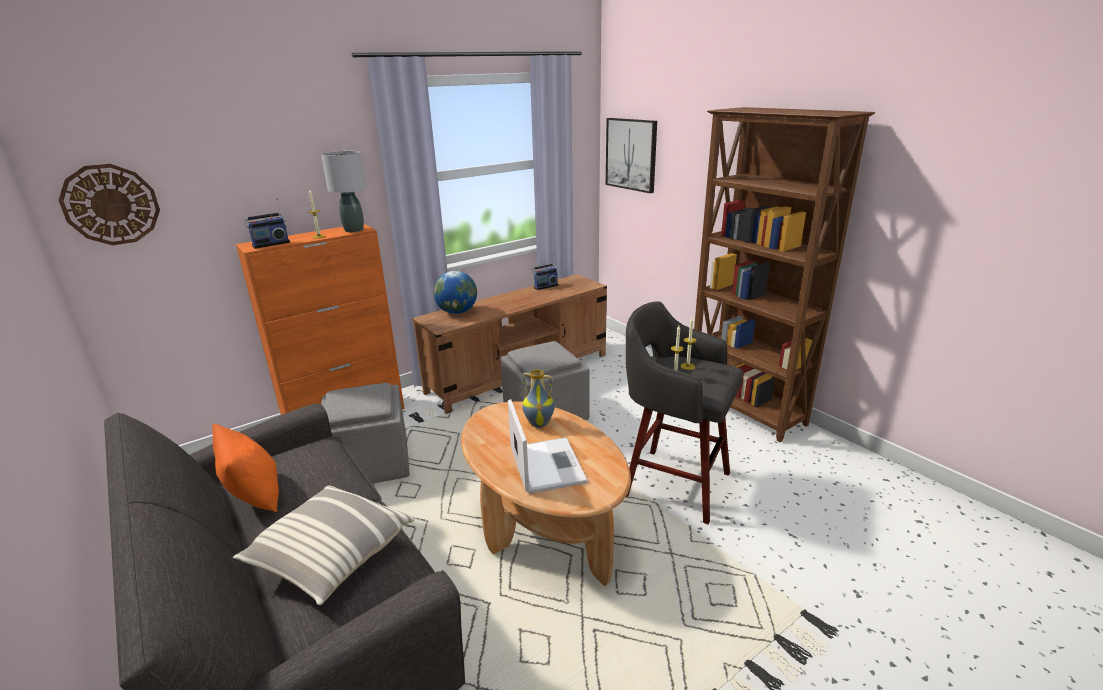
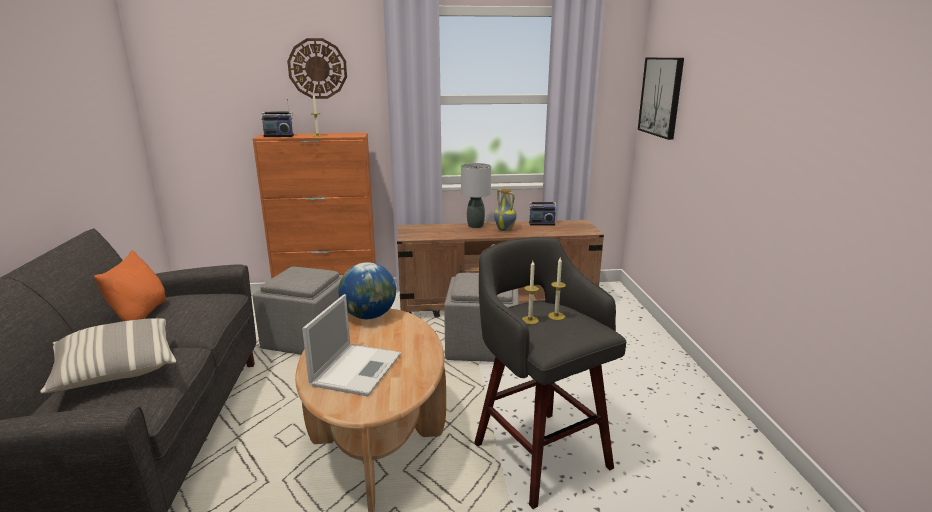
camera: 30 degrees right, 5 degrees down
(111, 205) = (182, 91): wall clock -> wall clock (317, 68)
(354, 230) = (350, 135): grey table lamp -> grey table lamp (476, 226)
(457, 312) = (437, 228): globe -> globe (369, 316)
(539, 423) = (398, 334): vase -> vase (505, 230)
(745, 410) = (704, 411): brown bookcase -> none

